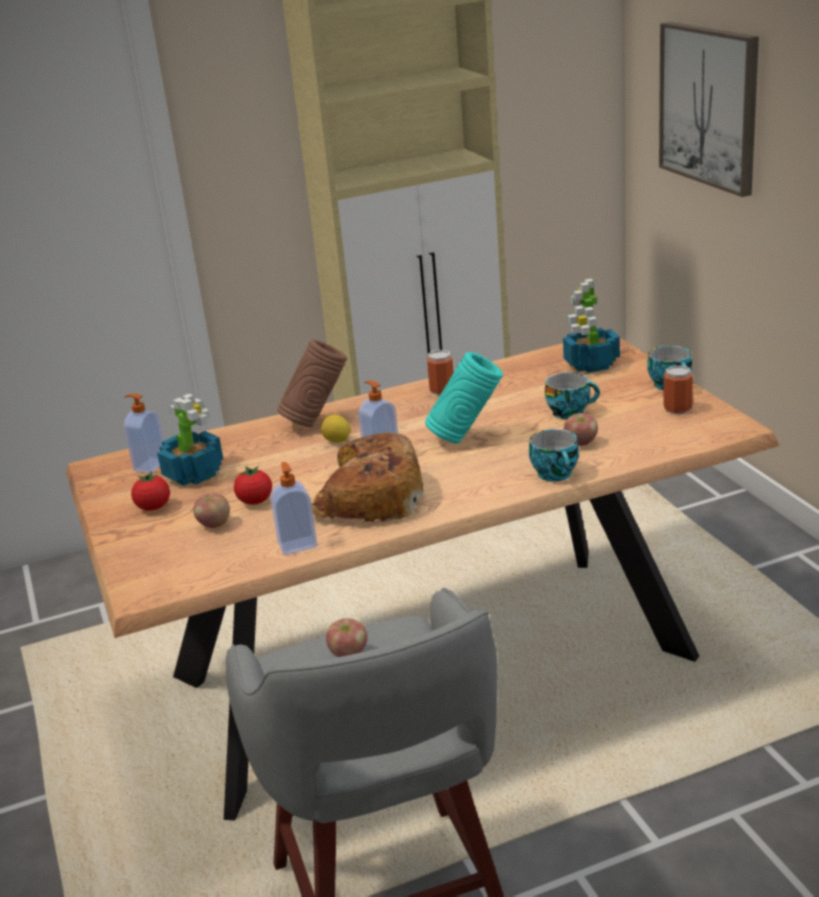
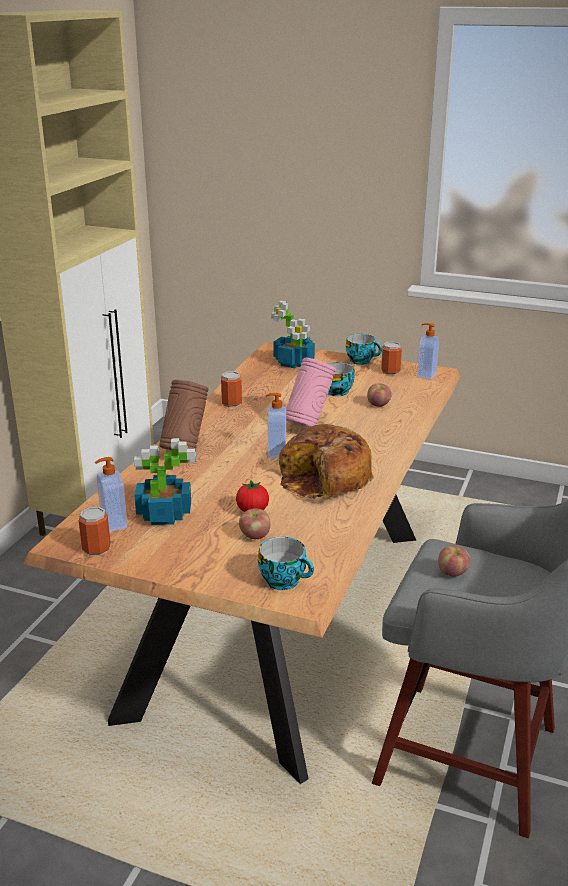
camera: 50 degrees left, 0 degrees up
(104, 481) = (96, 549): none -> can
(153, 507) = (183, 547): tomato -> none
(297, 545) = (339, 522): soap dispenser -> soap dispenser (426, 375)
(337, 441) = (227, 455): lemon -> none
(466, 438) = (308, 424): turquoise vase -> pink vase
(557, 474) = (401, 425): cup -> cup (285, 580)
(709, 106) = (251, 177): picture -> none

